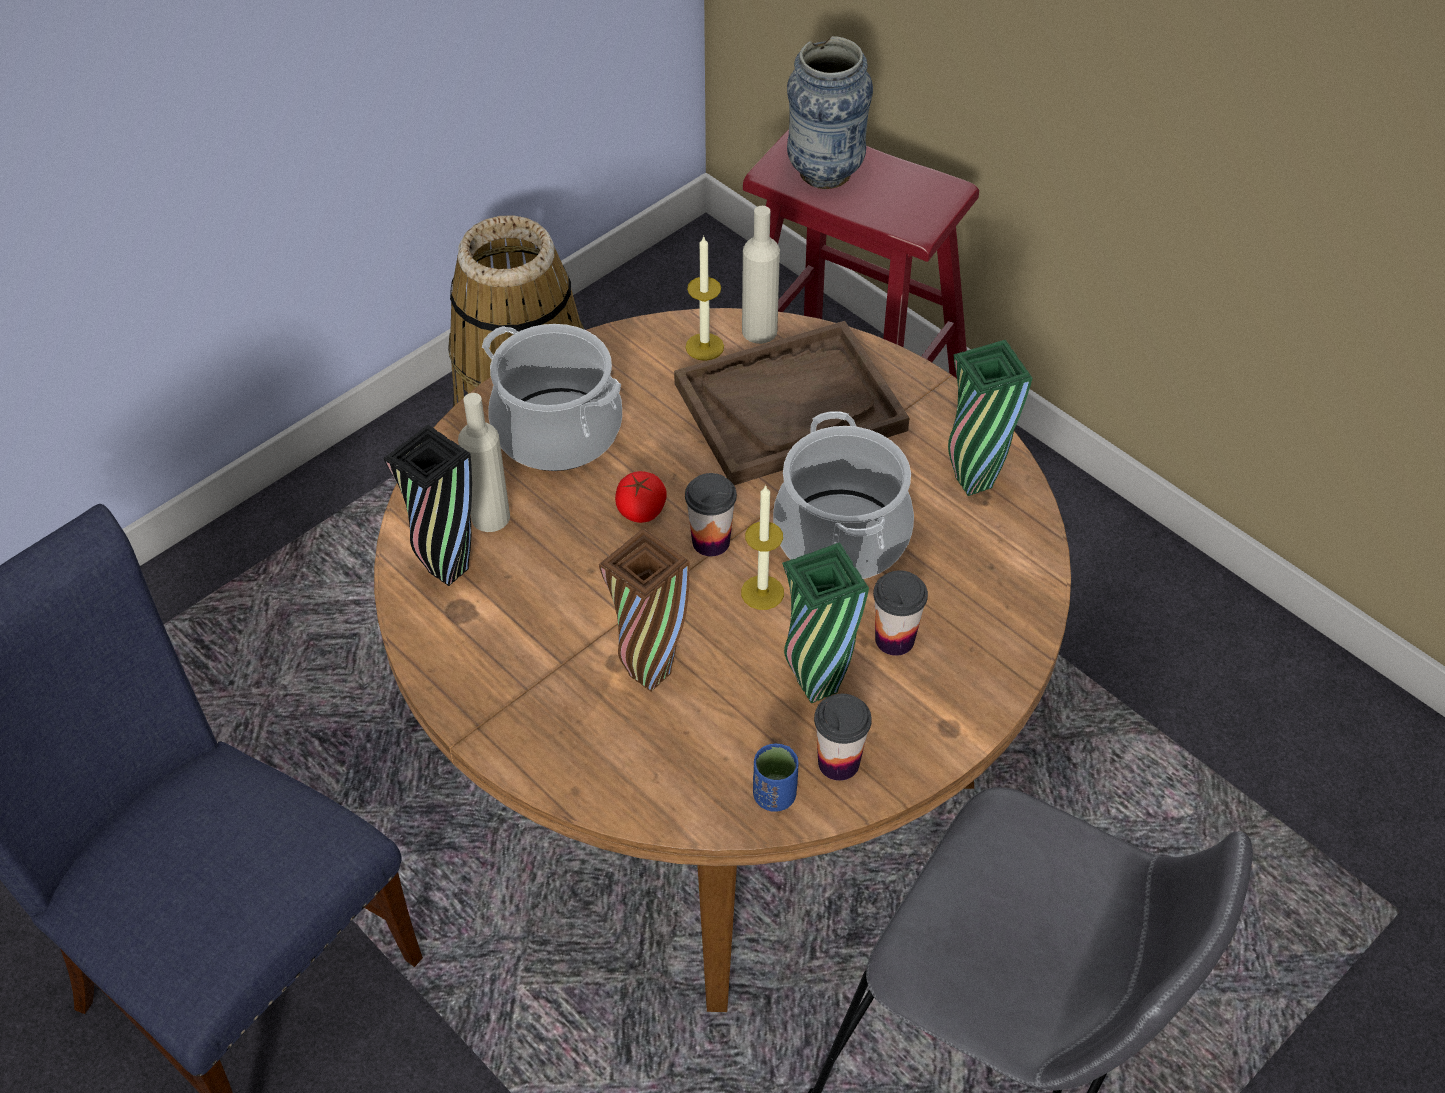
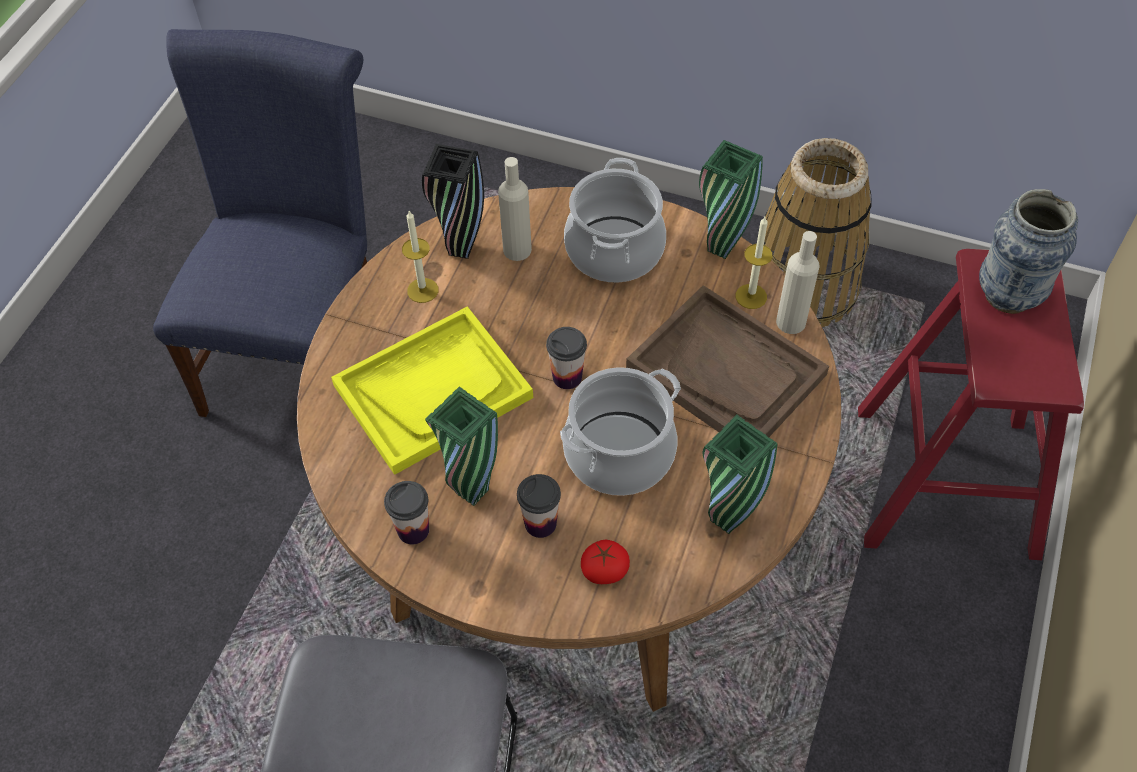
camera: 65 degrees right, 5 degrees up
(621, 342) = (721, 248): none -> green vase
(641, 510) = (572, 325): tomato -> tomato (604, 570)
(650, 674) = (433, 391): brown vase -> yellow tray
(762, 592) = (538, 425): candle -> candle (422, 290)
(774, 795) = (368, 502): blue cup -> none

